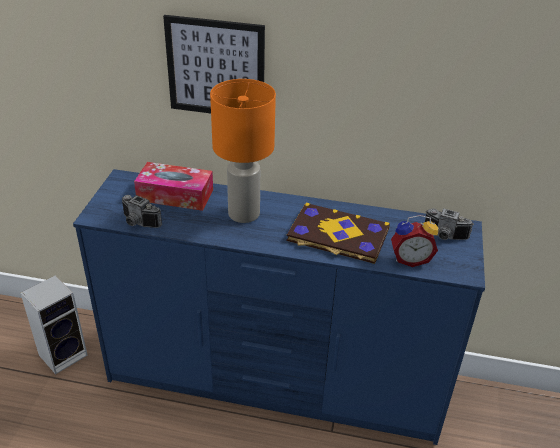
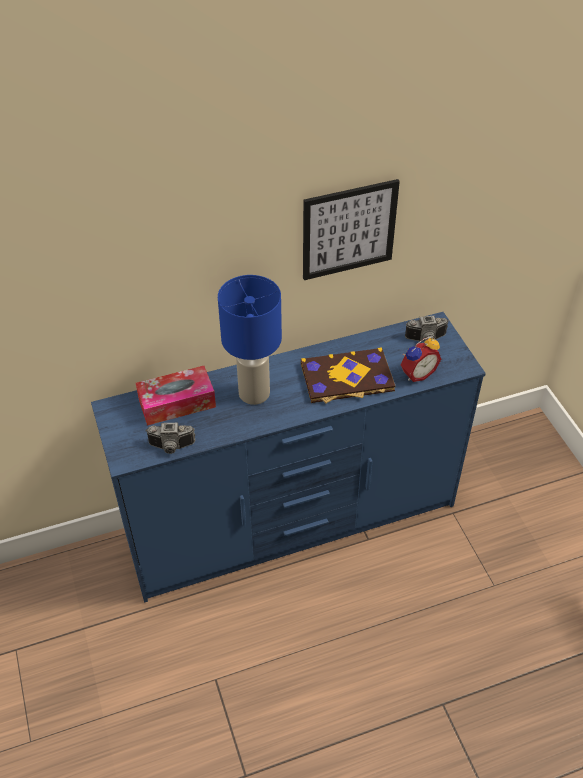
camera: 30 degrees left, 10 degrees up
(64, 354) = (78, 600): speaker -> none
(215, 68) = (190, 273): picture -> picture (349, 229)
(243, 213) = (253, 393): orange table lamp -> blue table lamp

